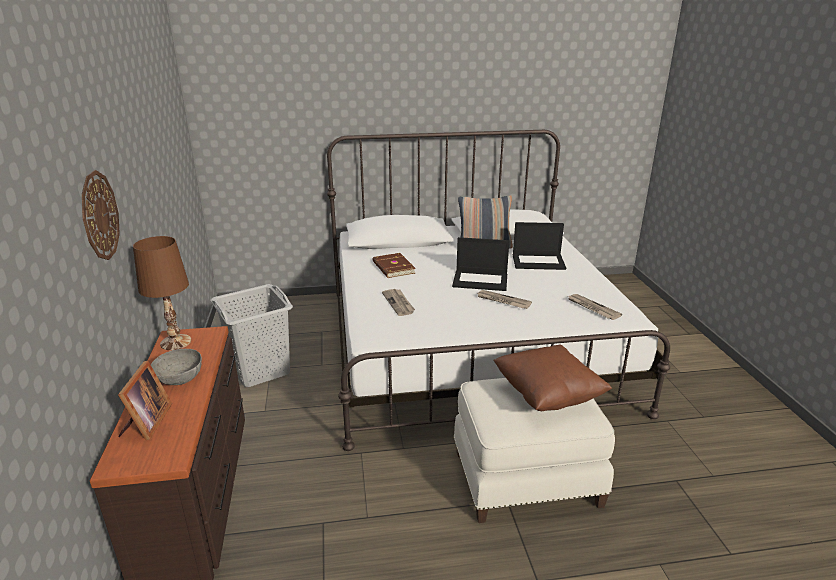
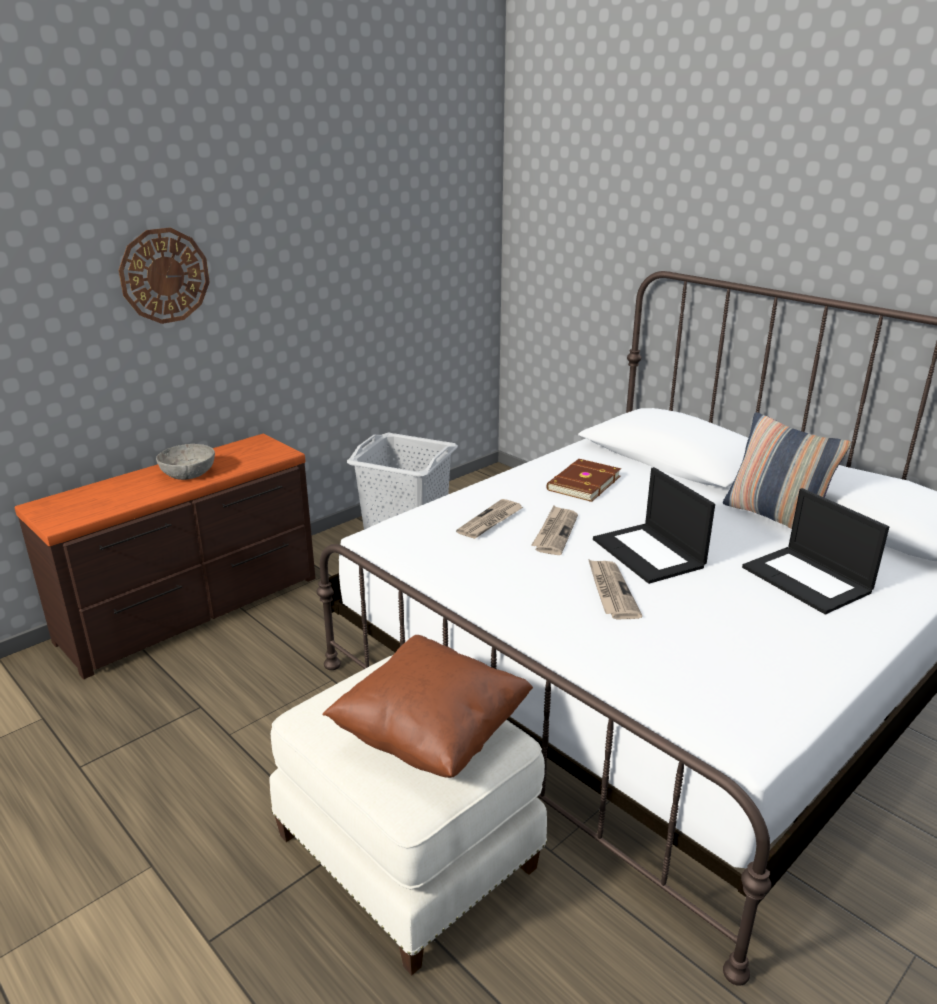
camera: 55 degrees right, 0 degrees up
(146, 423) = (105, 492): picture frame -> none
(175, 342) = (247, 447): brown table lamp -> none
(592, 308) = (716, 683): newspaper -> newspaper (555, 532)

